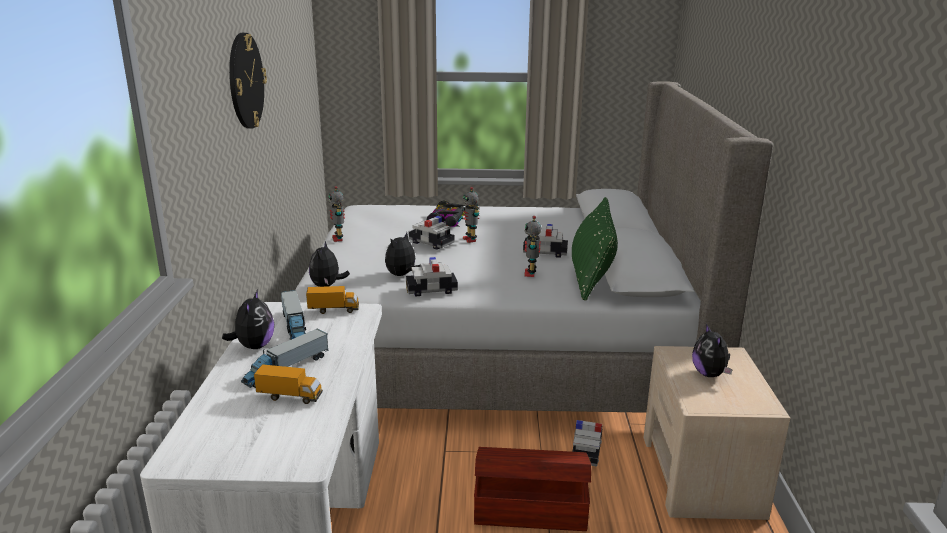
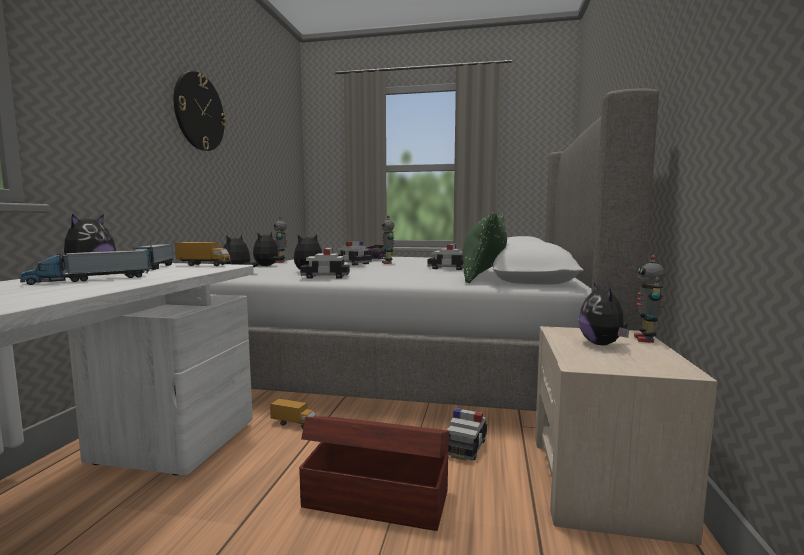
camera: 10 degrees right, 15 degrees down
(290, 397) = (49, 289): toy truck -> toy truck (294, 424)
(337, 257) = (267, 266): none -> plush toy
(531, 273) = (426, 274): toy robot -> toy robot (646, 339)

